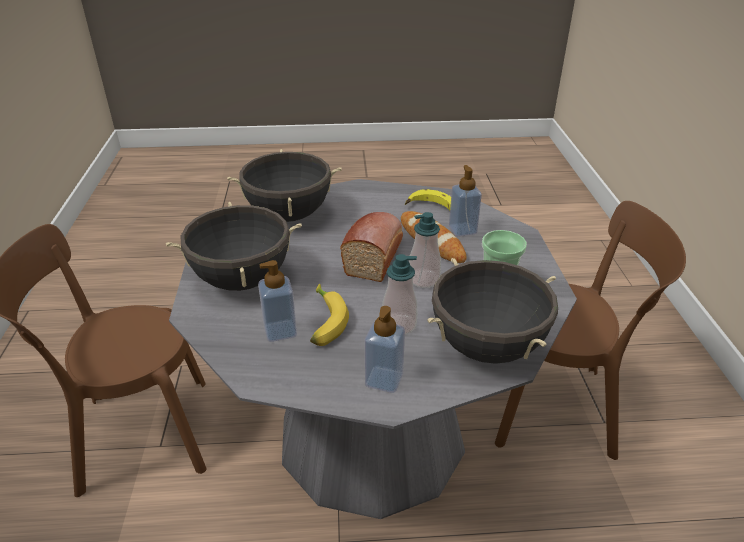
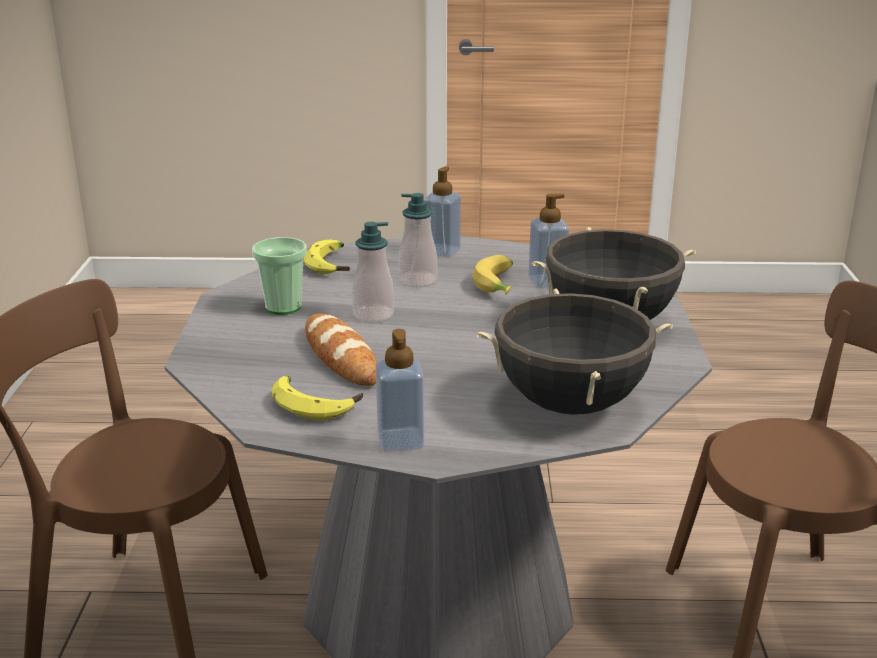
camera: 175 degrees left, 10 degrees down
(375, 256) = (431, 341): bread -> none
(462, 230) = (283, 369): soap dispenser -> soap dispenser (400, 440)
(487, 346) = (333, 265): black cooking pot -> banana

